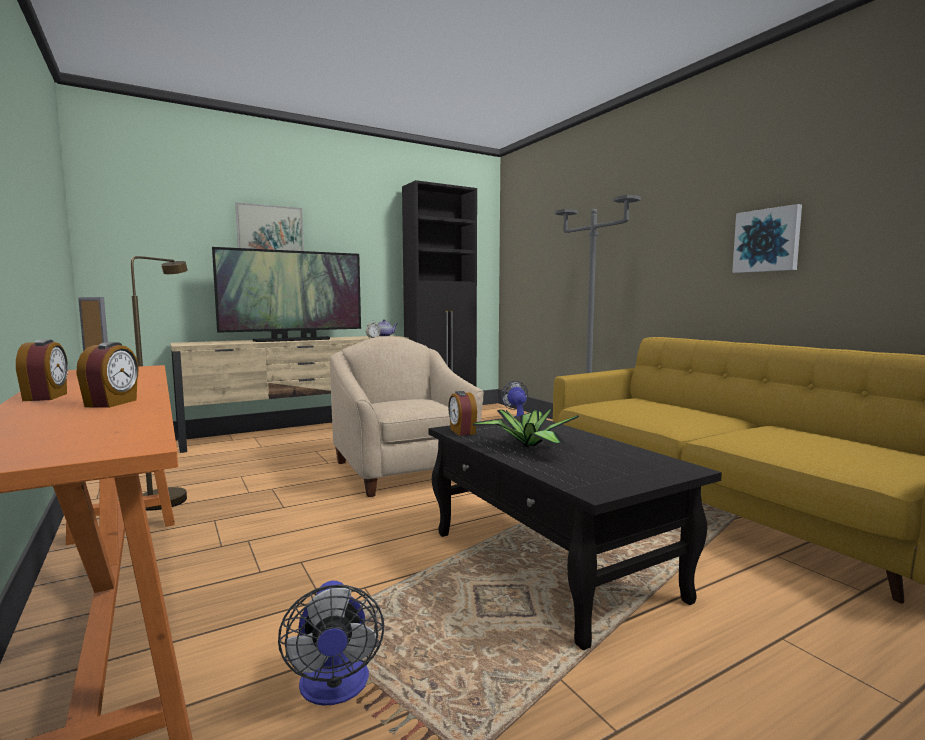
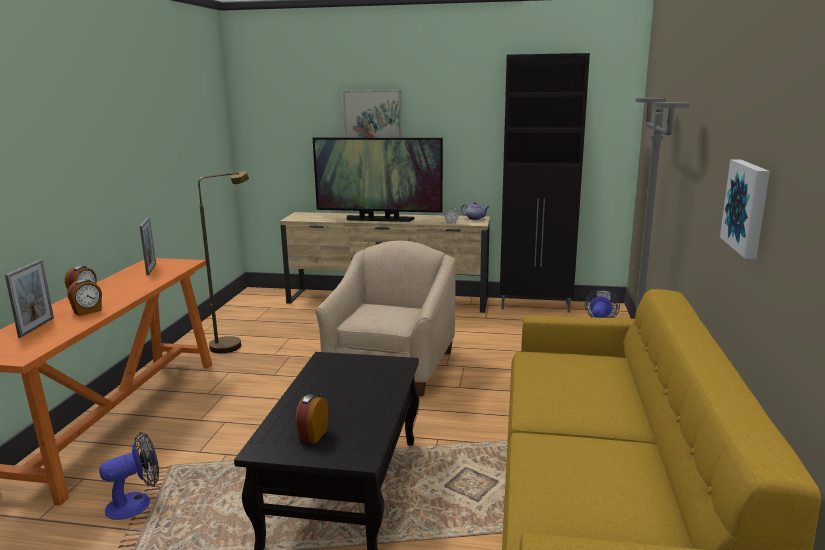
camera: 40 degrees right, 10 degrees up
(49, 424) = (36, 327): none -> picture frame
(335, 689) = (136, 503): fan -> fan turned 150 degrees counterclockwise
(462, 431) = (324, 363): alarm clock -> alarm clock (312, 435)
(526, 446) = (324, 394): potted plant -> none

